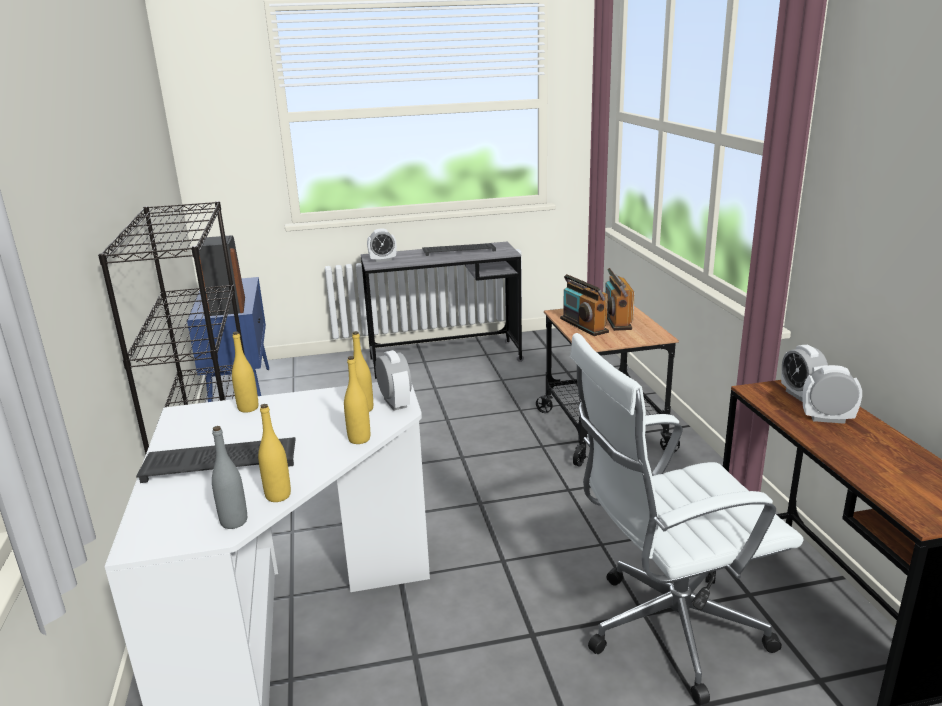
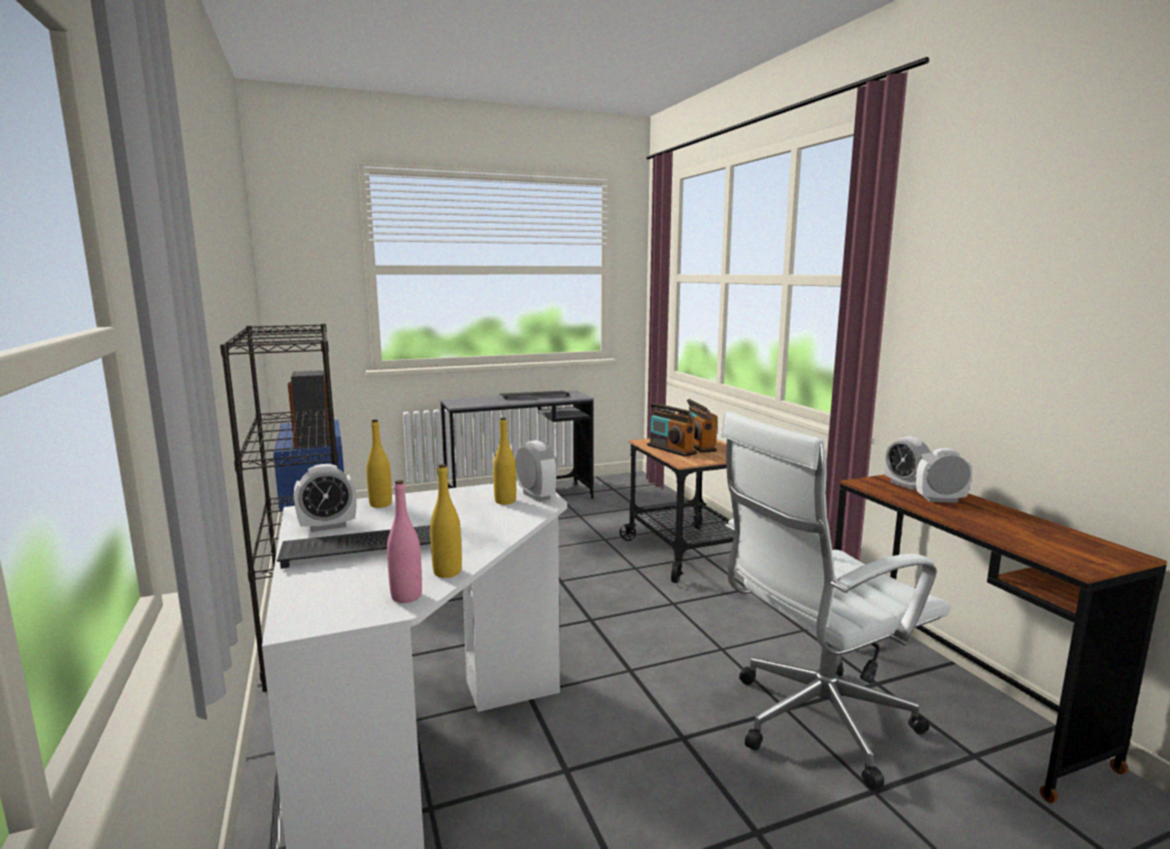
camera: 10 degrees left, 10 degrees down
(234, 522) = (406, 596): grey bottle -> pink bottle
(359, 439) = (513, 524): yellow bottle -> none
(383, 260) = (464, 402): alarm clock -> alarm clock (328, 526)

